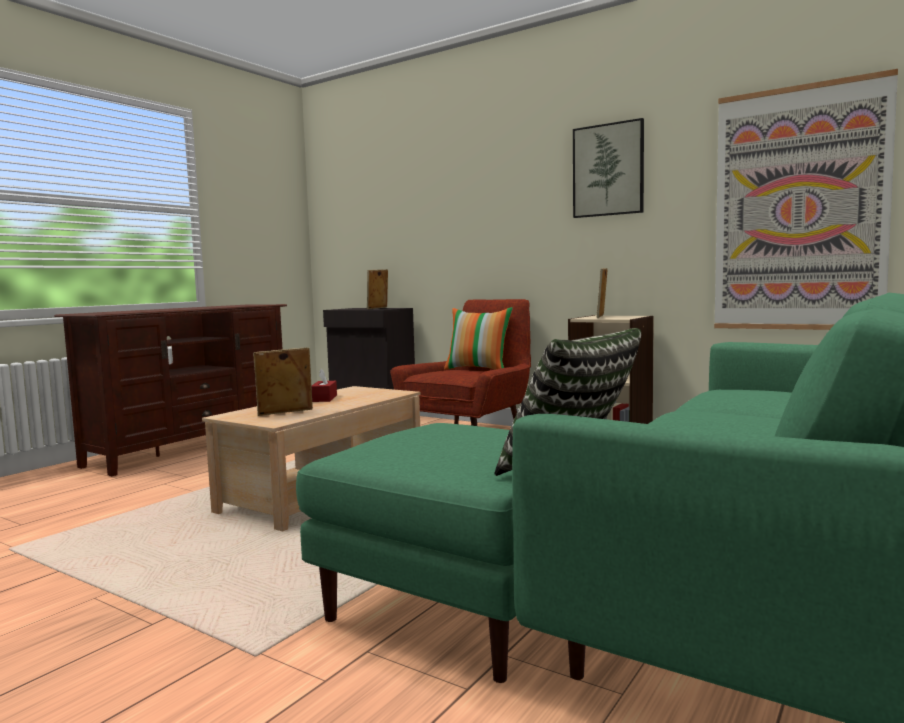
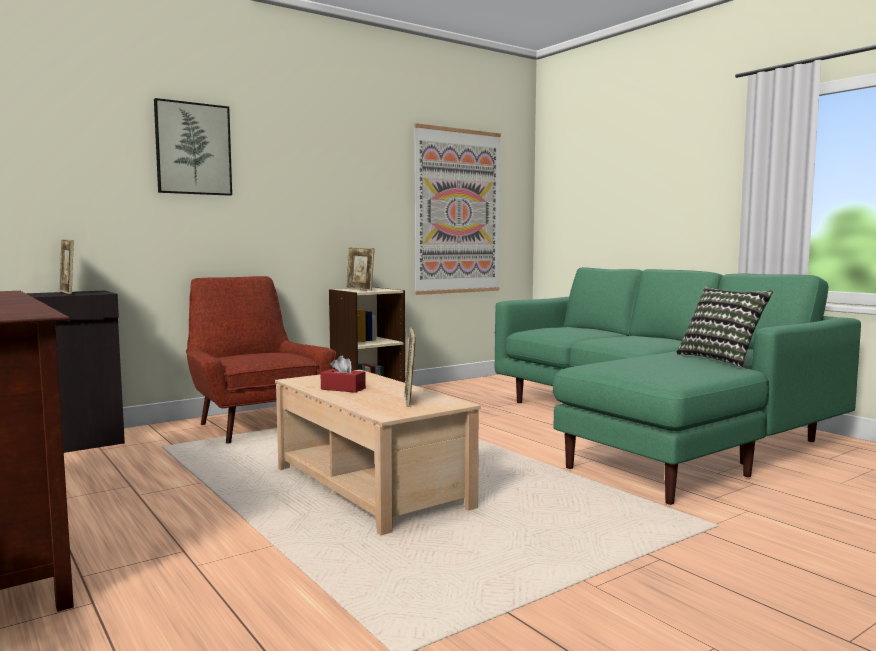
camera: 70 degrees left, 0 degrees up
(478, 369) = (247, 352): pillow -> none
(608, 170) = (337, 160): picture -> picture (193, 149)

